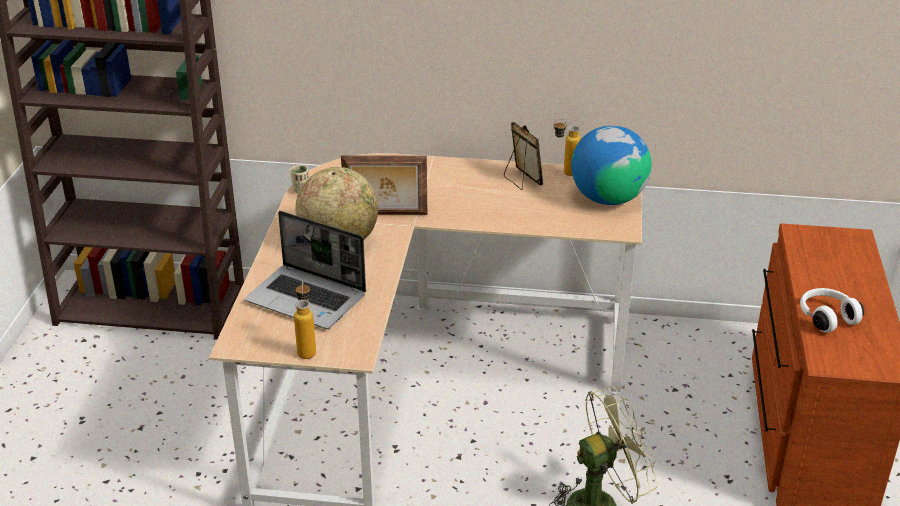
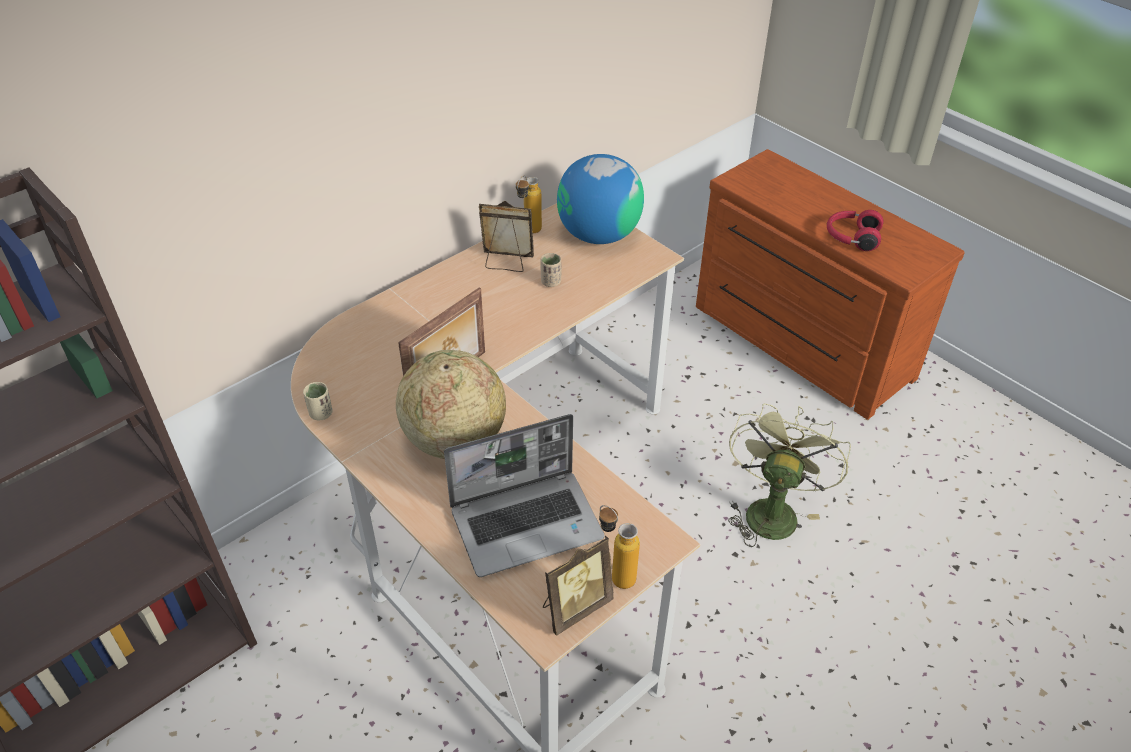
camera: 50 degrees left, 10 degrees up
(264, 346) = (574, 607): none -> picture frame
(528, 204) = (551, 282): none -> beige cup
(826, 317) = (851, 238): white headphones -> red headphones

